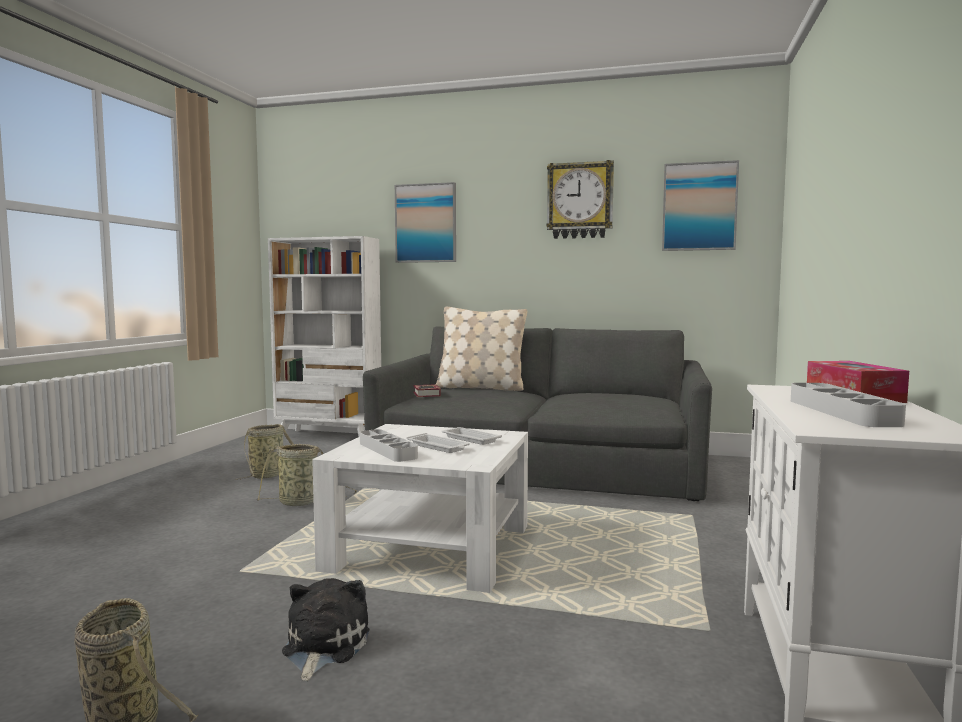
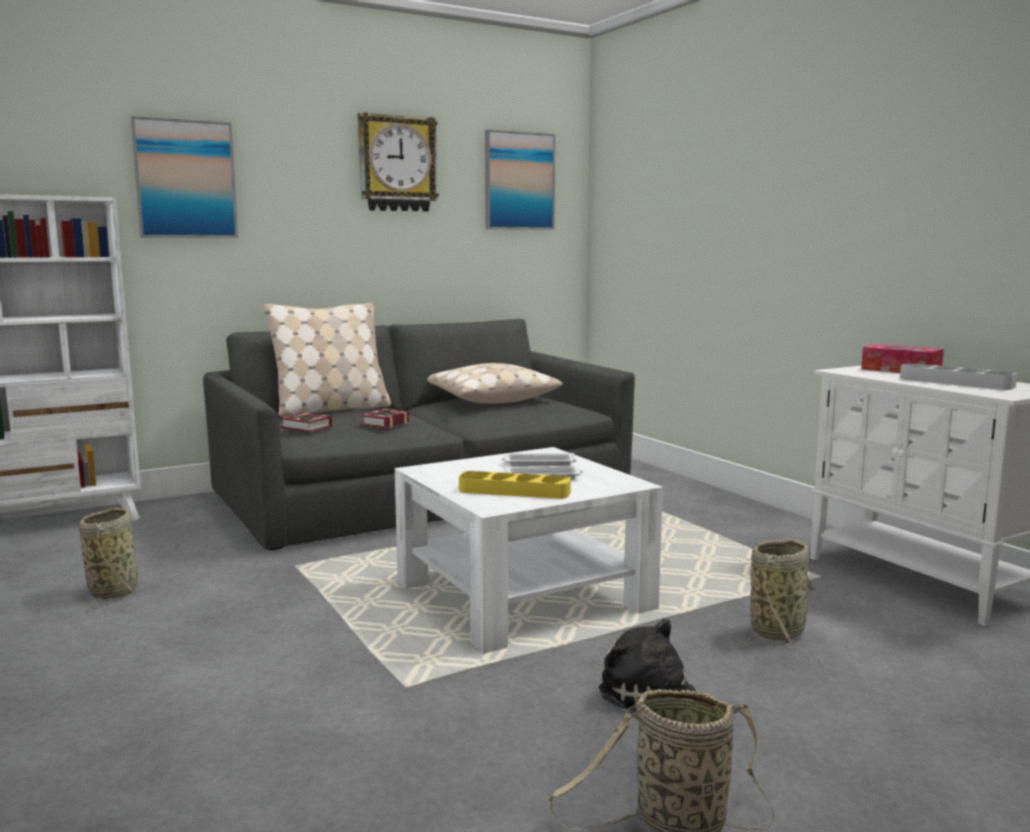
camera: 45 degrees left, 5 degrees up
(301, 503) = (265, 604): basket -> basket (779, 631)
(387, 450) = (514, 491): grey tray -> yellow tray
(478, 399) = (383, 423): none -> book
(607, 395) = (488, 398): none -> beige pillow

